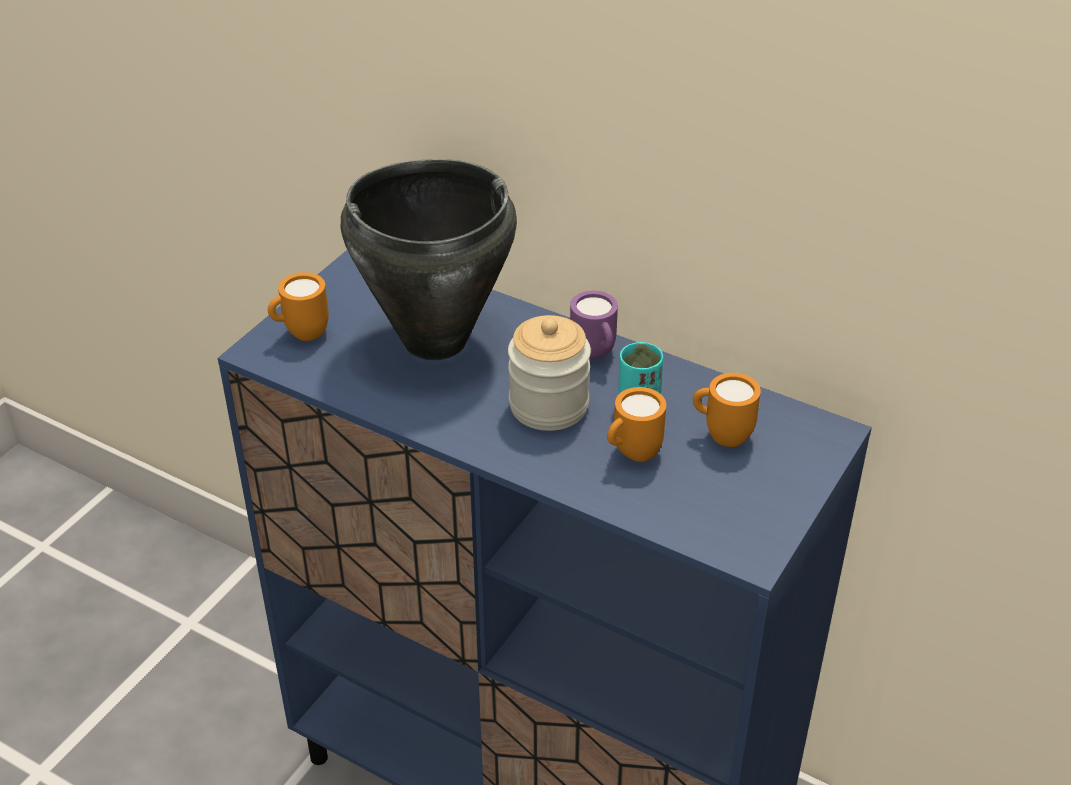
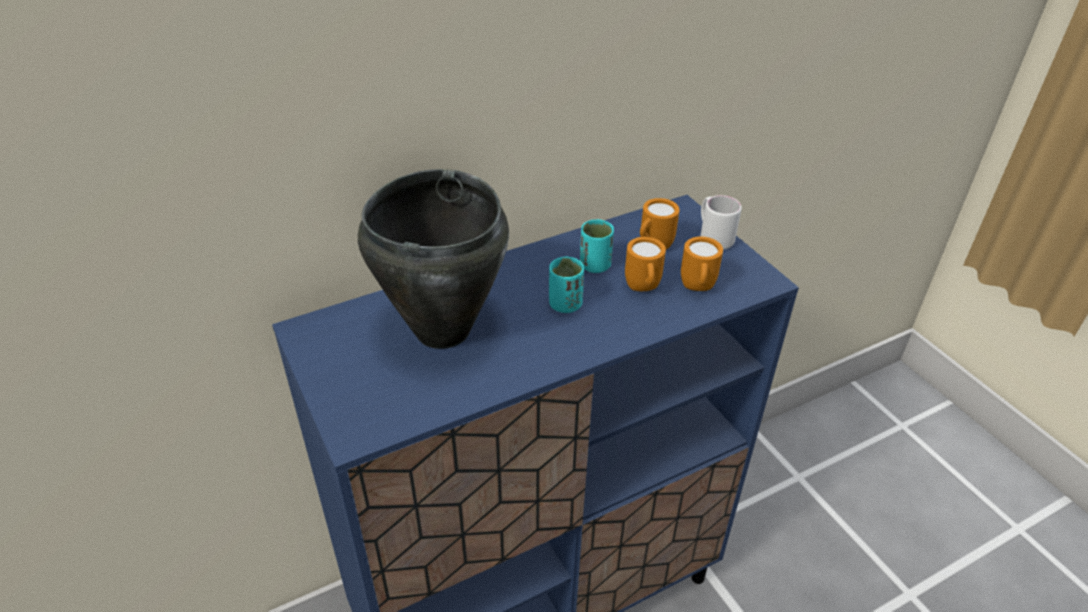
camera: 60 degrees left, 0 degrees up
(301, 334) = (359, 401): orange mug -> orange mug (697, 289)
(548, 405) = (565, 304): jar -> turquoise cup
(595, 355) = (532, 264): purple mug -> none
(796, 480) = (713, 237): none -> white mug

